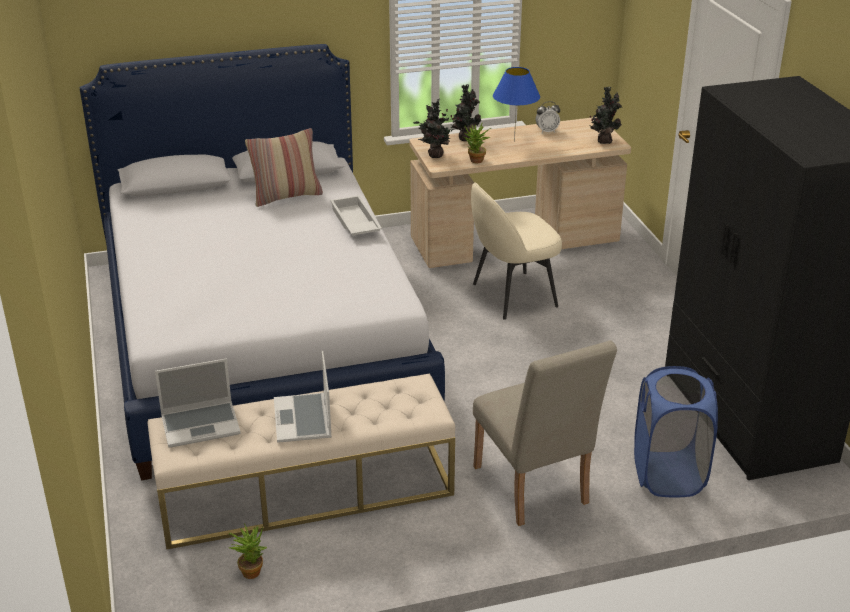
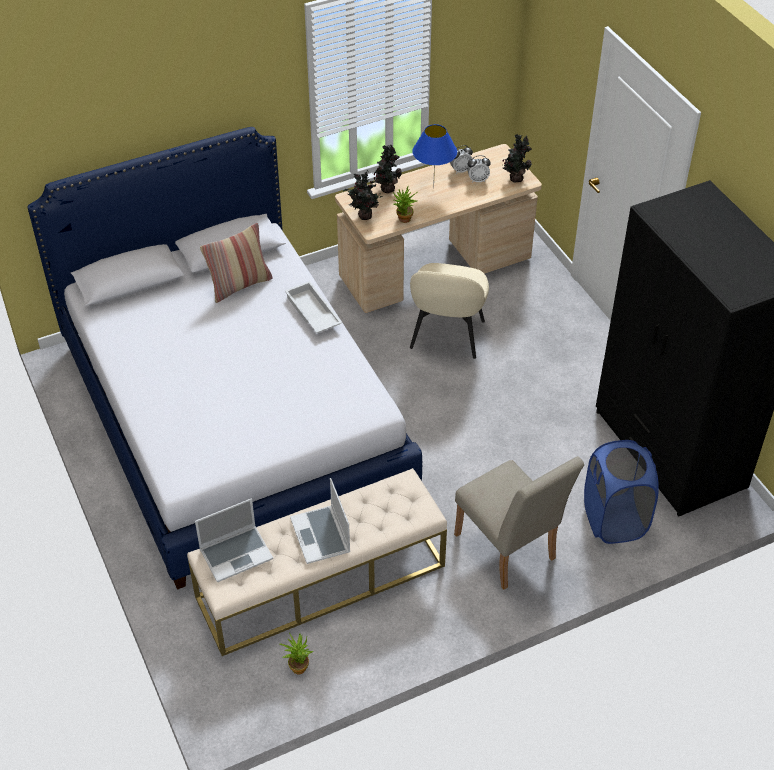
camera: 10 degrees left, 15 degrees up
(512, 295) = (446, 336): beige chair -> beige chair turned 45 degrees counterclockwise
(563, 139) = (478, 180): none -> alarm clock

